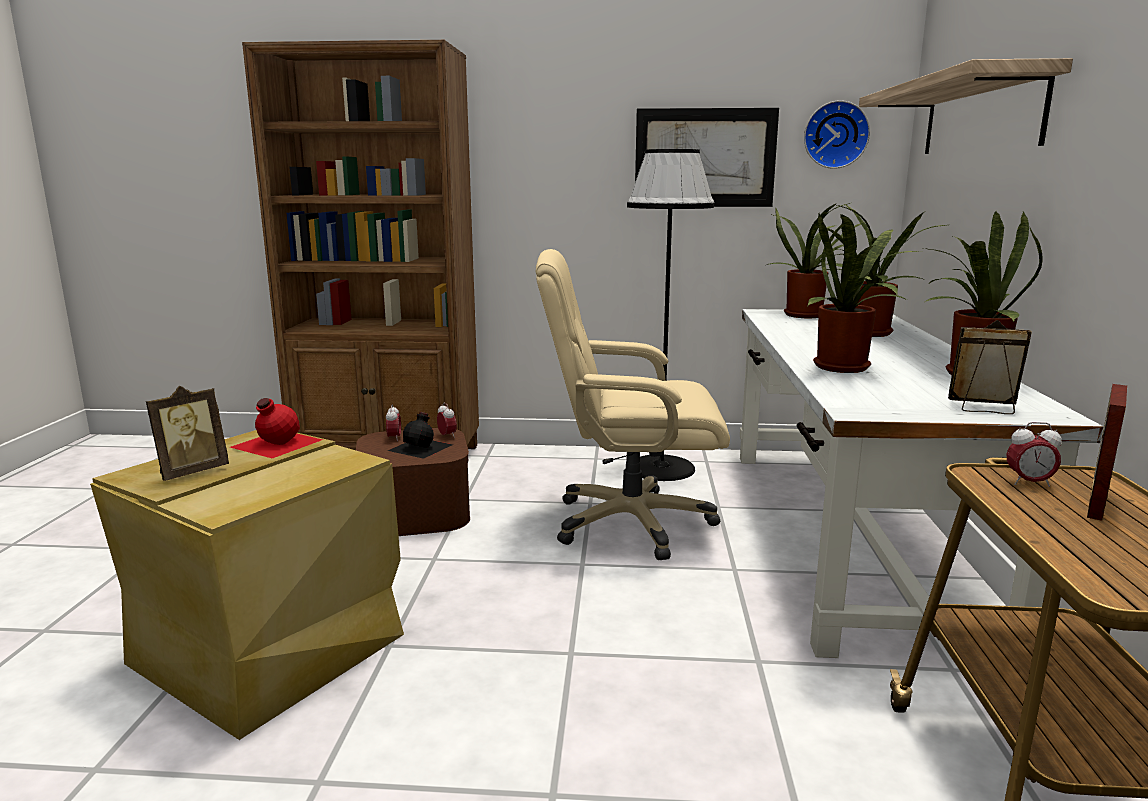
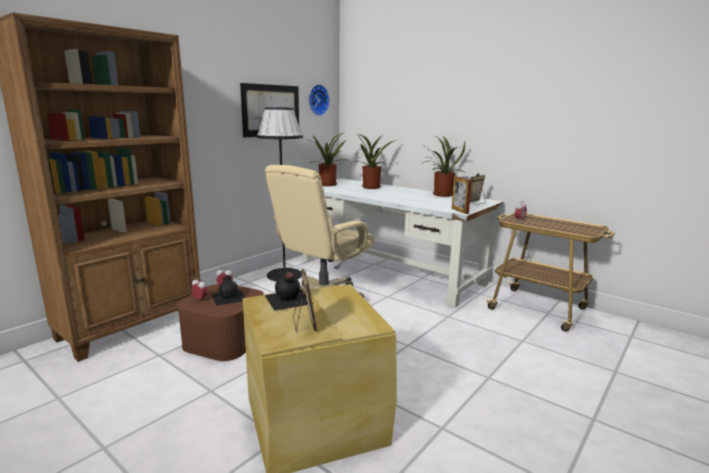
camera: 55 degrees left, 0 degrees up
(275, 443) = (288, 299): red bottle -> black bottle
(847, 368) = (412, 200): potted plant -> none
(980, 116) = (399, 97): shelf -> none
(1096, 503) = (538, 220): picture frame -> picture frame (460, 211)

